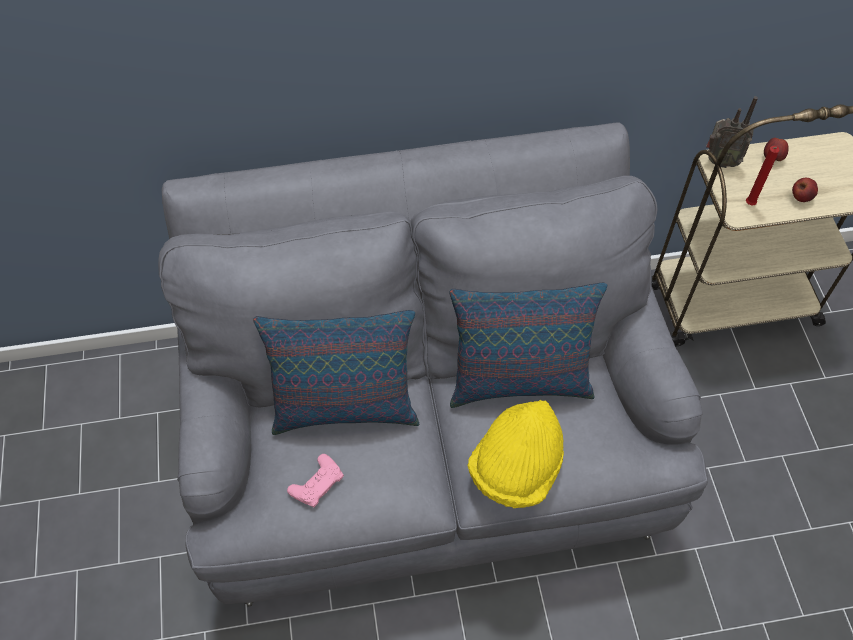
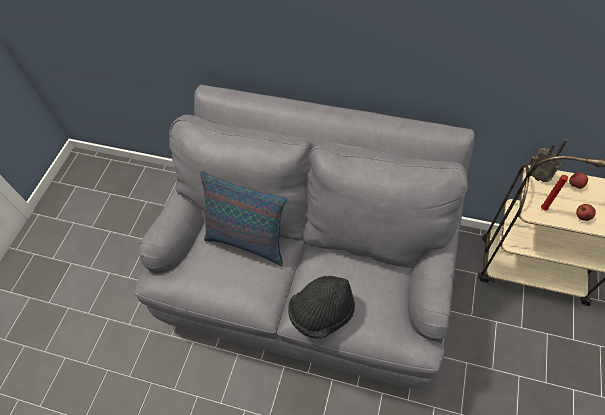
camera: 30 degrees right, 0 degrees up
(317, 483) = (212, 275): pink game controller -> none
(516, 468) = (322, 312): yellow hat -> black hat
(519, 383) = (350, 265): blue pillow -> none

